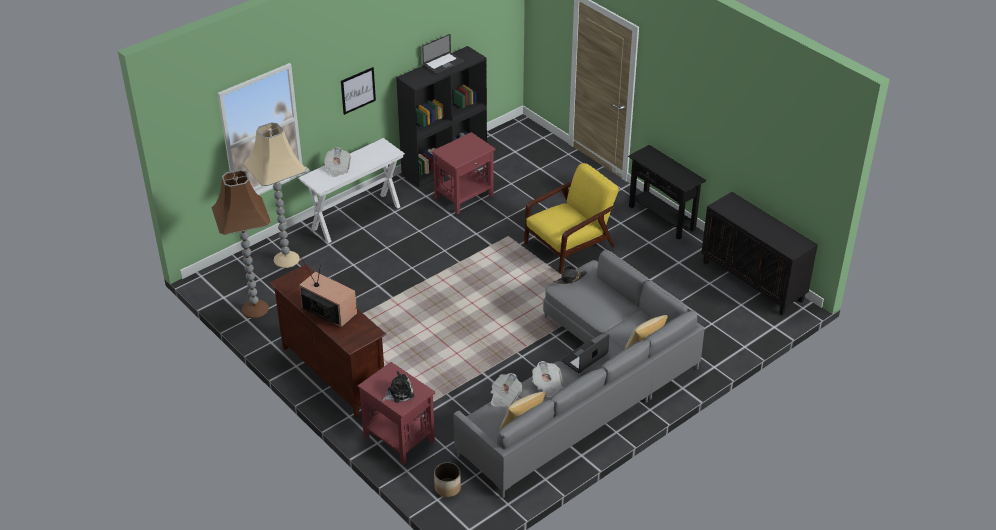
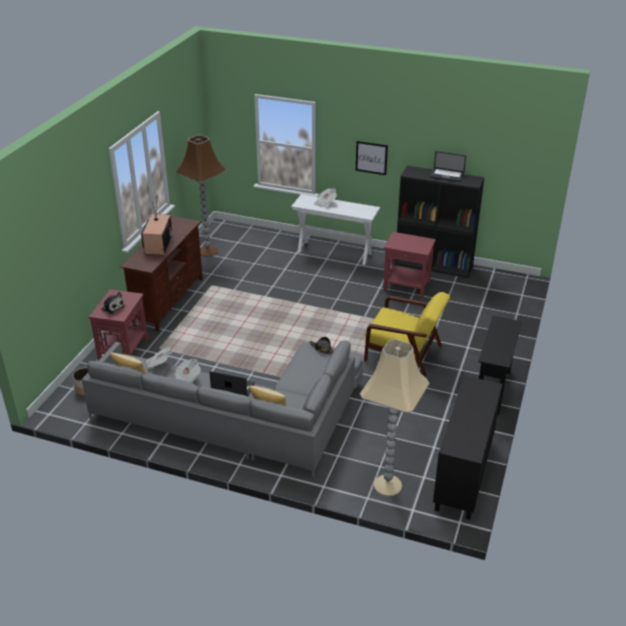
camera: 60 degrees right, 5 degrees down
(285, 259) = (265, 243): beige floor lamp -> beige floor lamp (387, 485)

